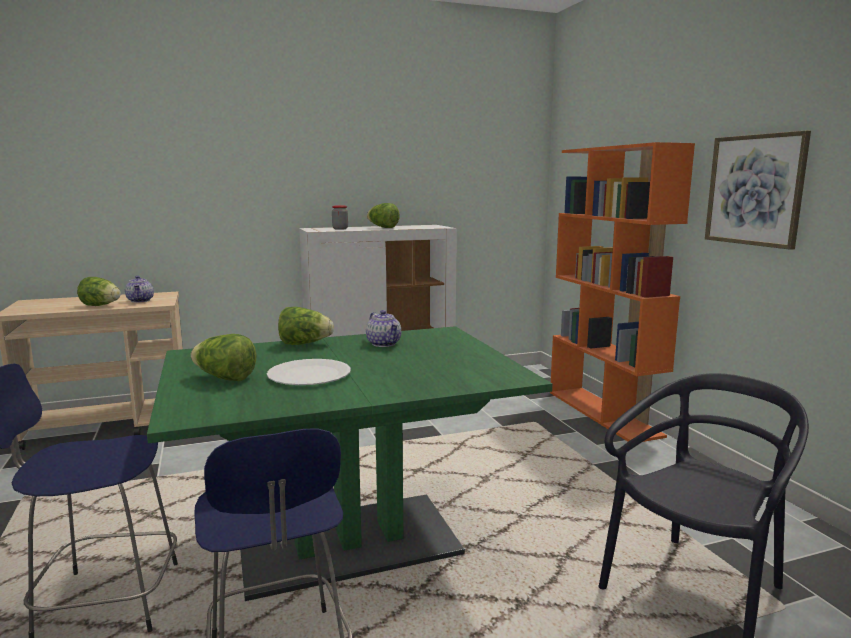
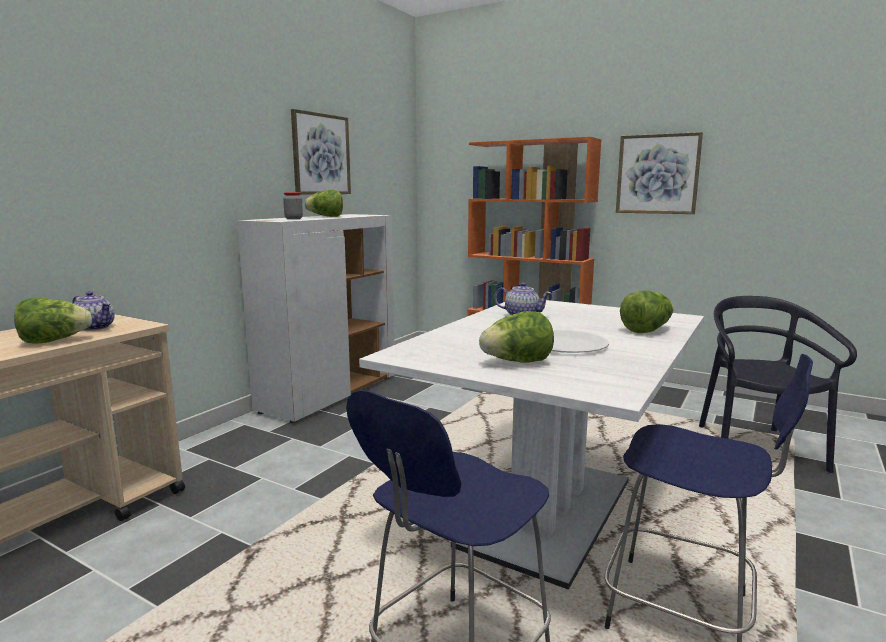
camera: 40 degrees left, 0 degrees up
(304, 344) = (465, 327): lettuce -> lettuce (647, 330)
(348, 544) = (548, 512): green dining table -> white dining table
(404, 168) = (321, 154): none -> picture

